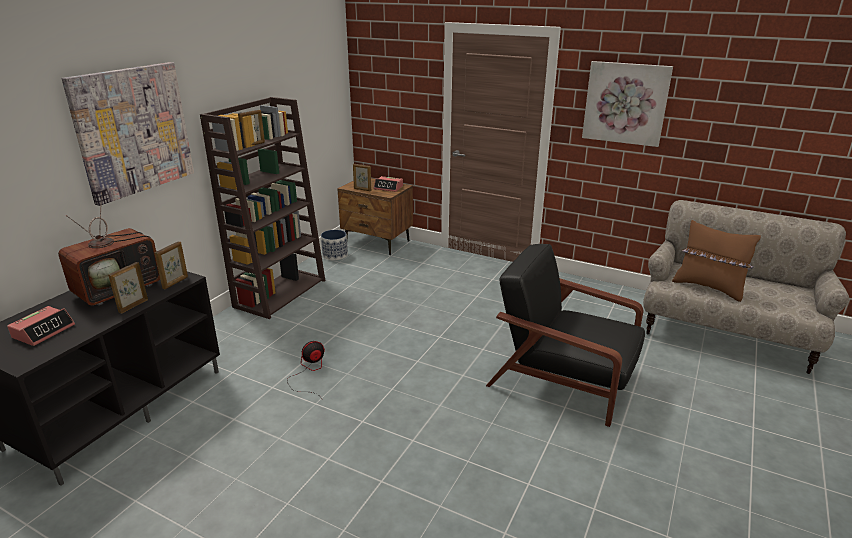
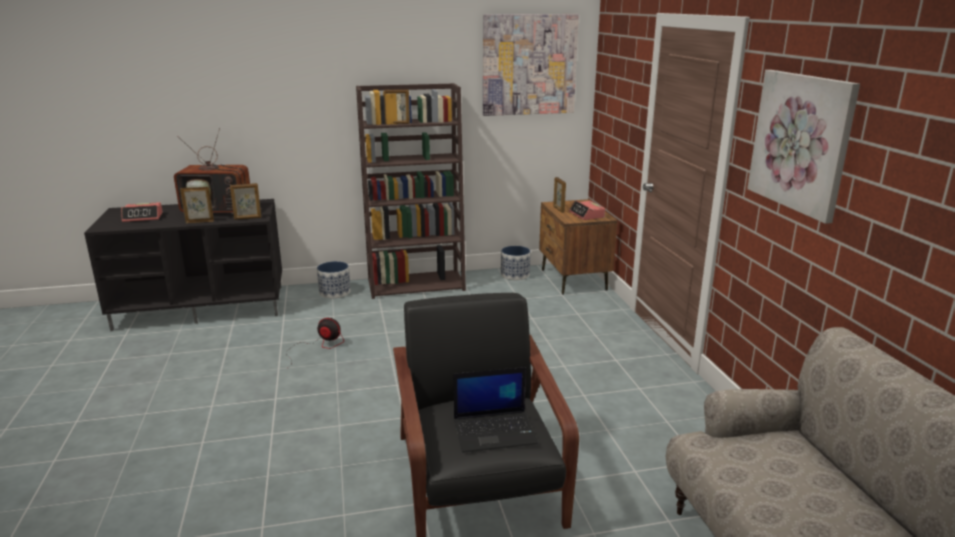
camera: 50 degrees right, 5 degrees down
(133, 130) = (283, 88): picture -> picture (529, 65)
(225, 330) = (334, 292): none -> planter
(604, 330) = (495, 431): none -> laptop
(708, 287) = (761, 480): brown pillow -> none

